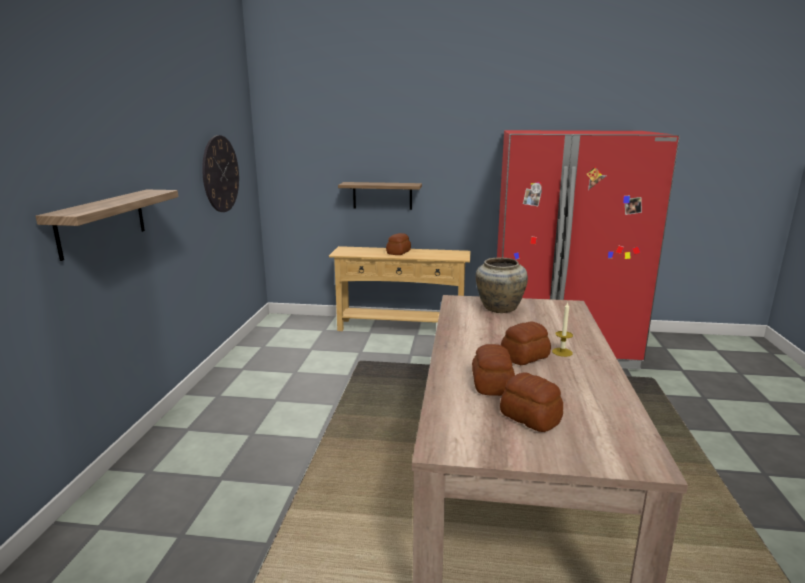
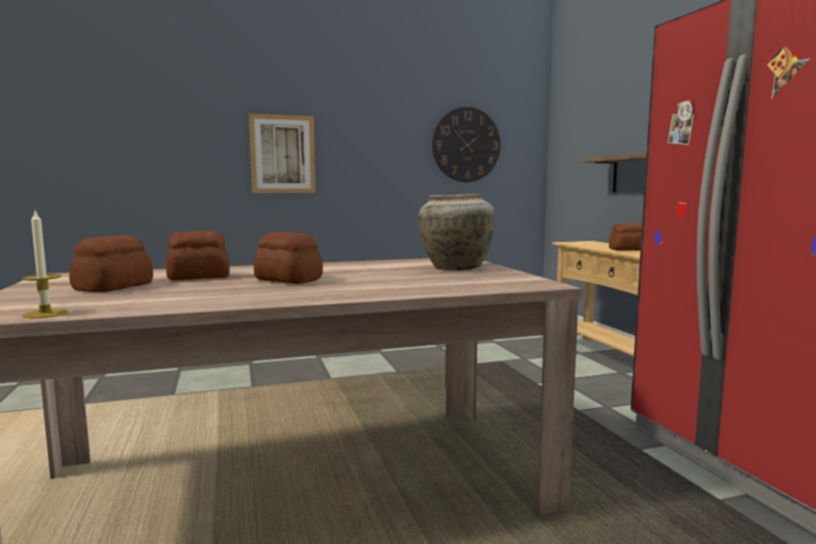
camera: 65 degrees right, 10 degrees down
(102, 222) = (282, 154): shelf -> picture
(562, 352) = (319, 288): candle -> candle (45, 314)

